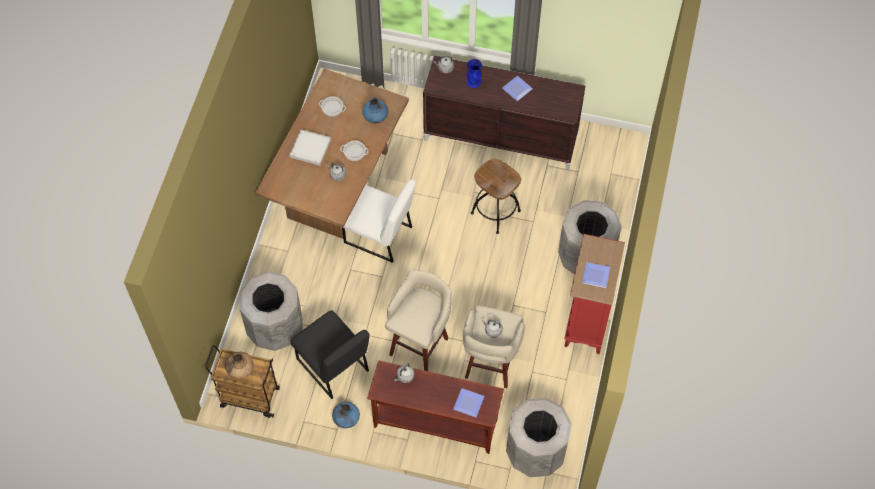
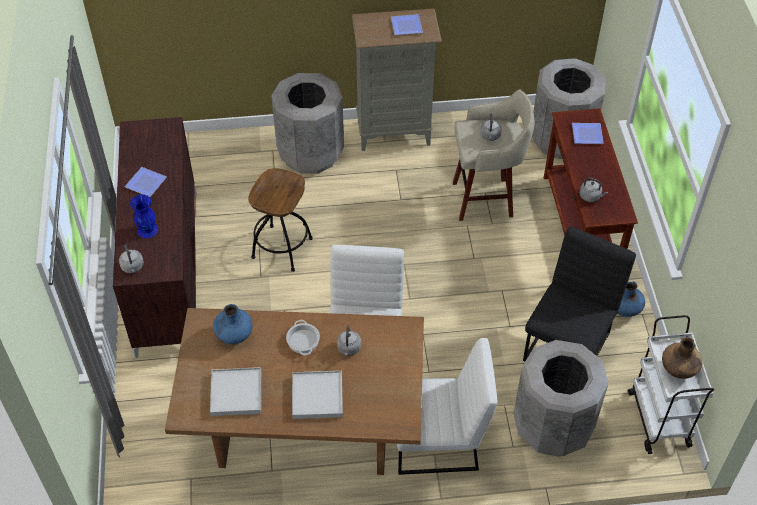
camera: 110 degrees left, 10 degrees down
(249, 397) = (659, 419): brown cart -> white cart
(294, 256) = (439, 443): none -> white chair
(332, 108) = (236, 393): cooking pot -> white tray
(420, 344) = (493, 268): beige stool -> none
(586, 324) = (395, 134): red dresser -> grey dresser

